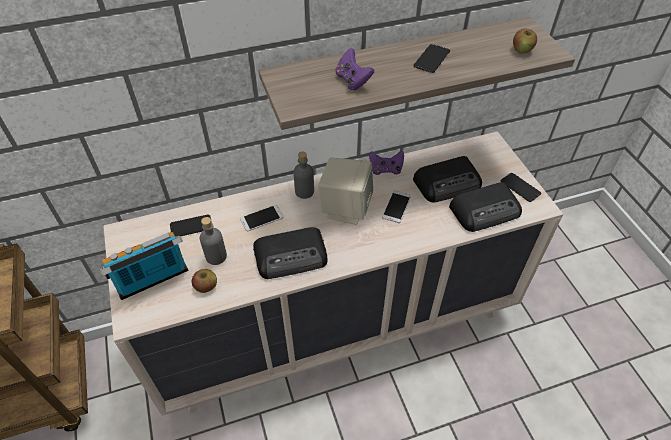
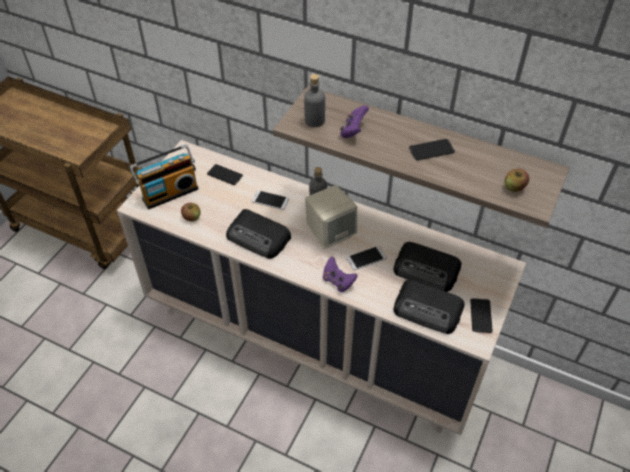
camera: 45 degrees right, 0 degrees up
(153, 281) = (169, 192): radio -> radio turned 135 degrees clockwise
(216, 256) = (217, 204): grey bottle -> grey bottle (314, 120)
(386, 170) = (393, 228): purple game controller -> purple game controller (338, 281)

